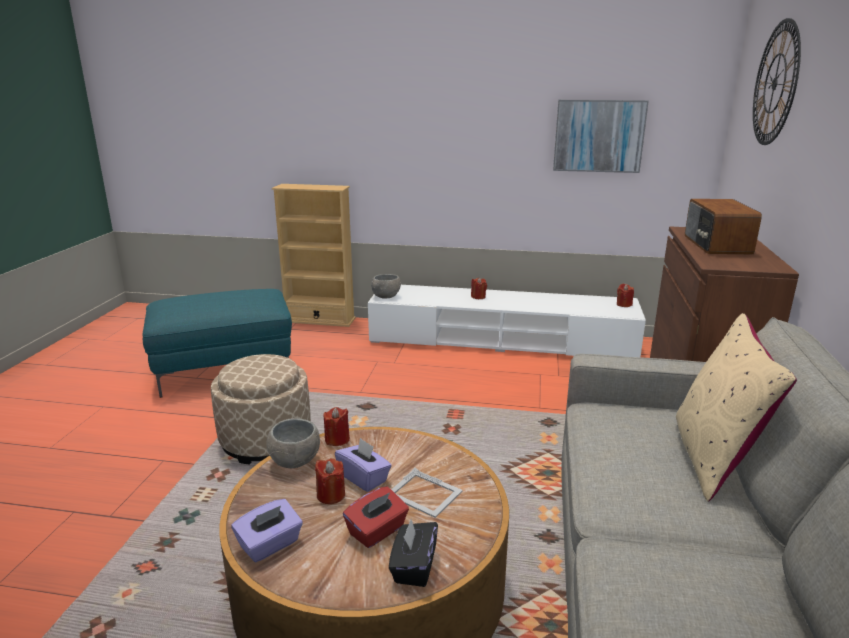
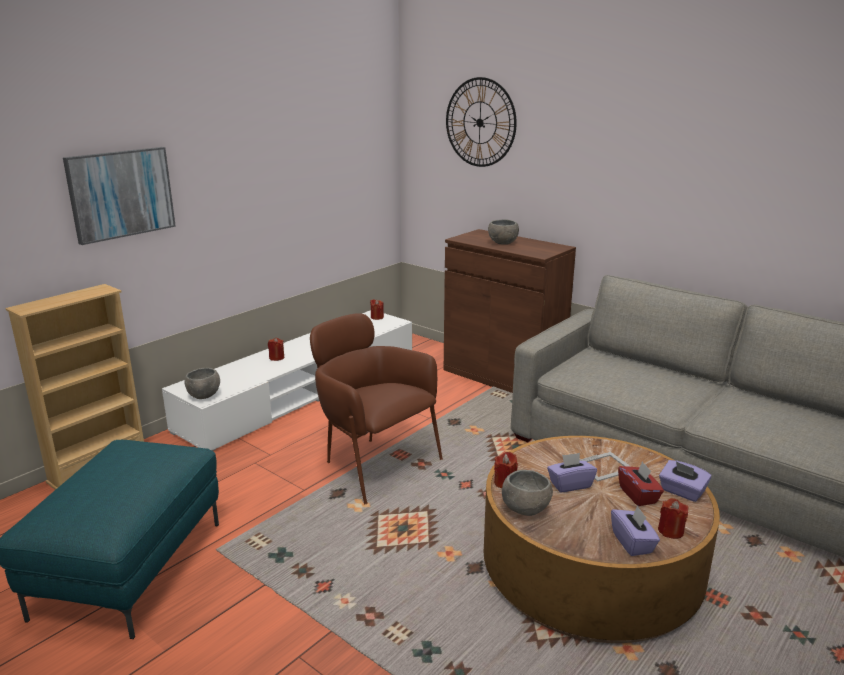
camera: 60 degrees left, 0 degrees up
(266, 440) = (334, 571): beige ottoman -> none
(331, 495) = (584, 503): red candle -> red candle (670, 531)
(413, 567) = (682, 492): black tissue box -> purple tissue box
(427, 407) = (373, 464): none -> brown armchair
(598, 136) = (327, 175): picture -> picture (121, 194)
(714, 458) = (641, 365): beige pillow -> none
(716, 245) = (503, 243): radio -> grey bowl

